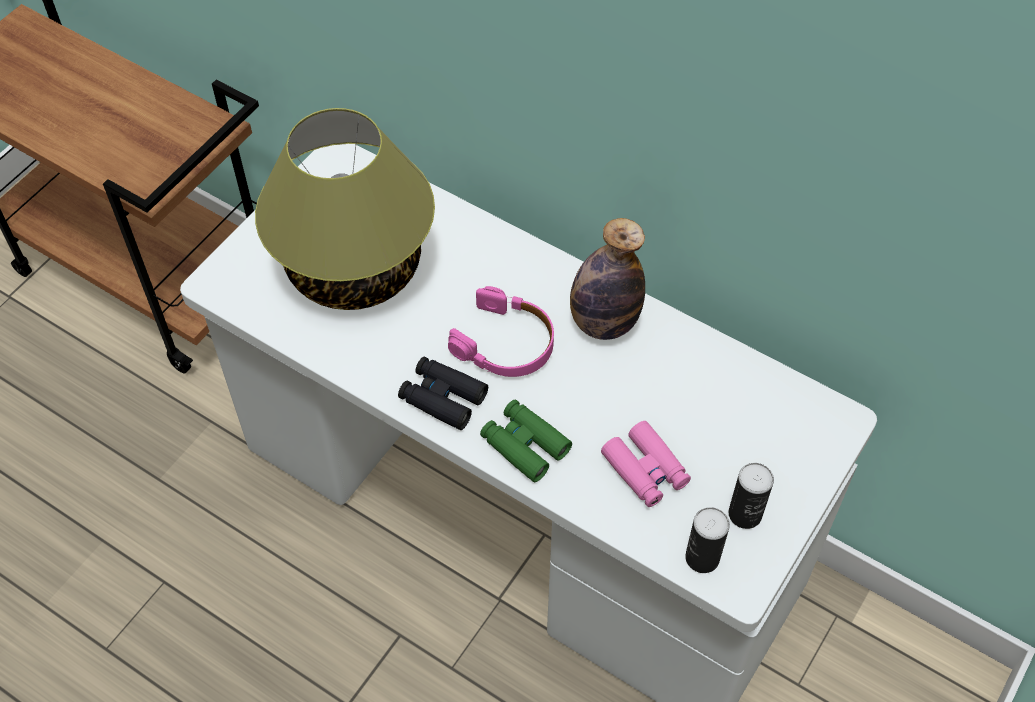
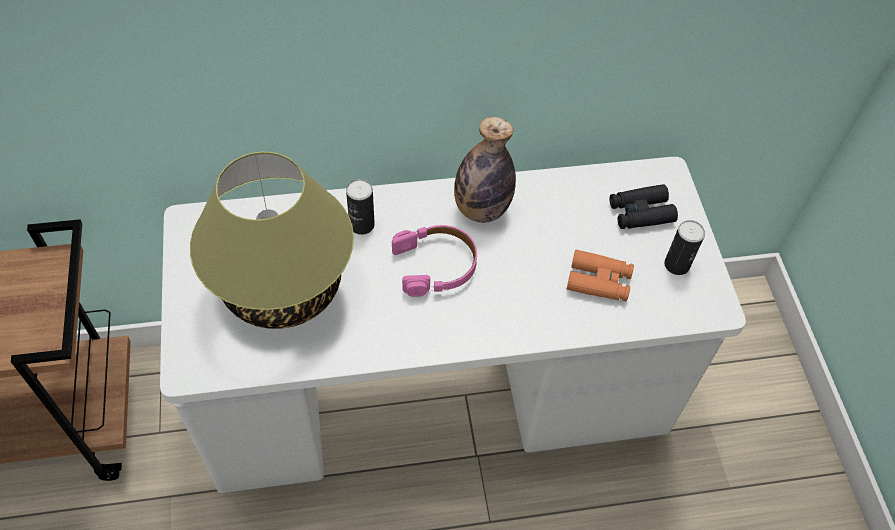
camera: 45 degrees left, 0 degrees up
(442, 398) = (433, 329): black binoculars -> black binoculars (640, 212)
(525, 445) = (515, 320): green binoculars -> none
(645, 470) = (599, 281): pink binoculars -> orange binoculars
(702, 558) = (682, 308): can -> can (361, 225)

